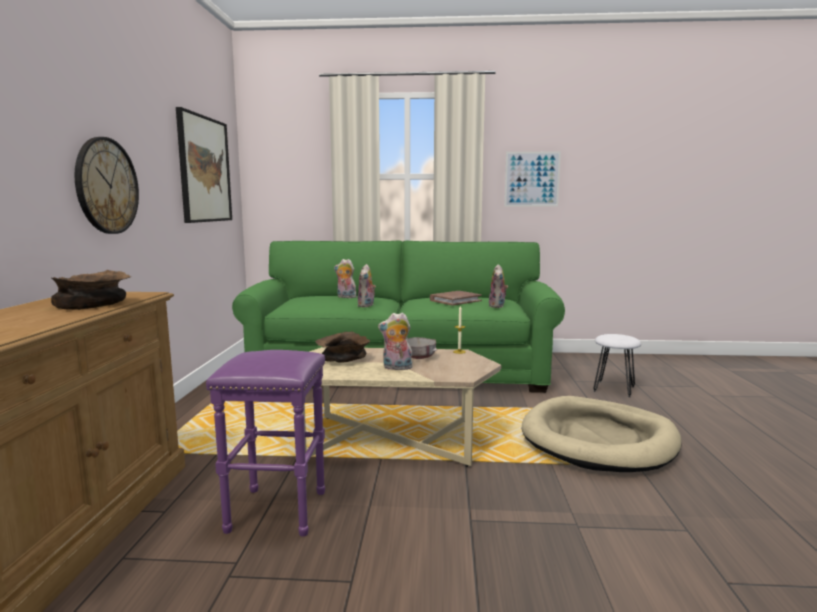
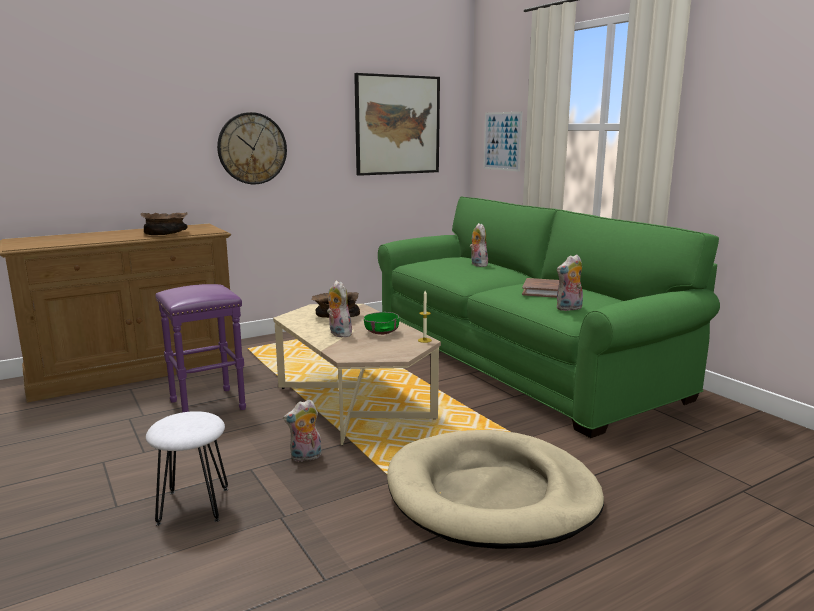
camera: 55 degrees right, 5 degrees up
(366, 305) = (463, 276): plush toy -> plush toy (305, 457)
(418, 357) = (381, 332): grey bowl -> green bowl
(532, 179) = (757, 132): picture -> picture (502, 141)
(613, 389) = (690, 476): white stool -> white stool (193, 505)

